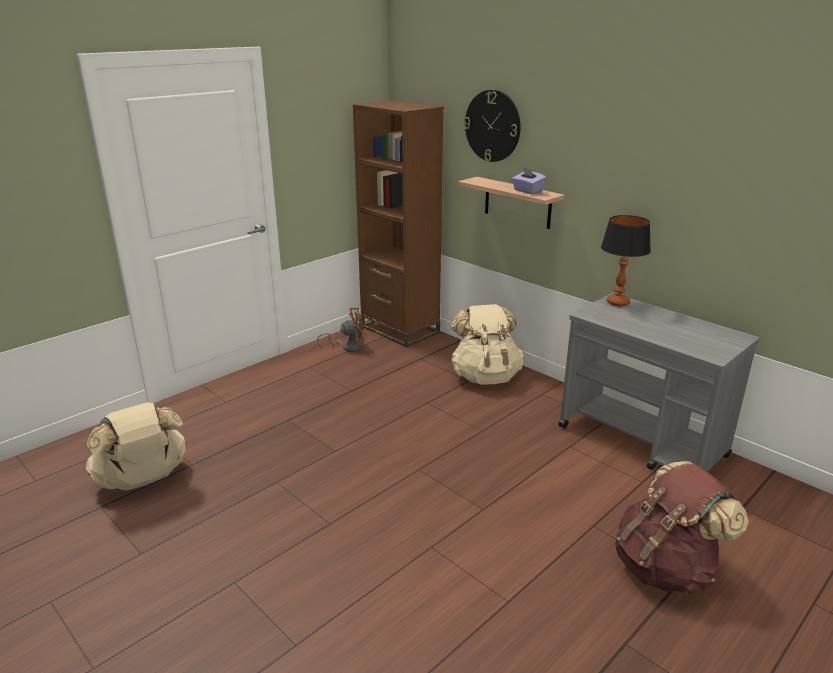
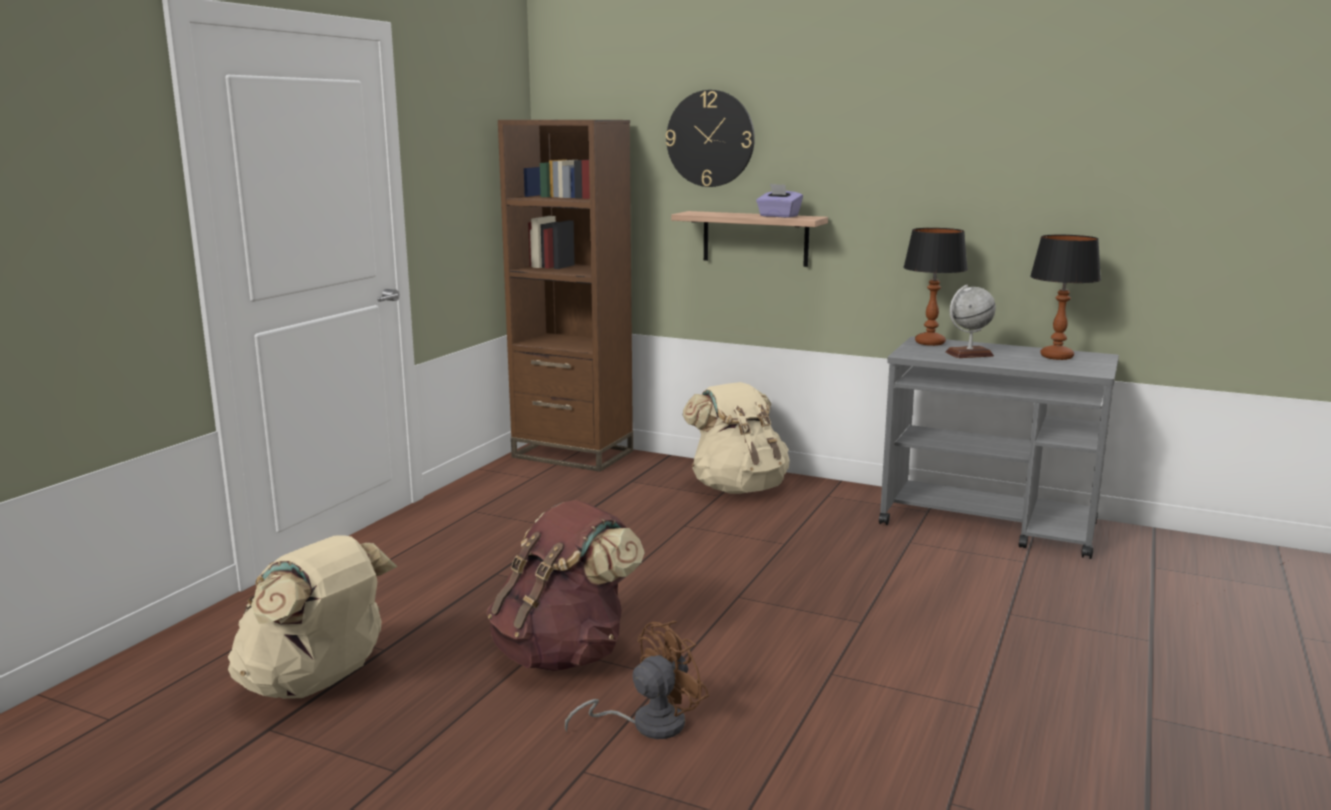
camera: 20 degrees left, 10 degrees down
(348, 346) = (513, 481): brown fan -> brown fan (647, 724)
(634, 320) = (969, 354): none -> globe
(666, 568) = (1126, 637): brown backpack -> brown backpack (564, 653)
(702, 333) = (1056, 356): none -> table lamp

